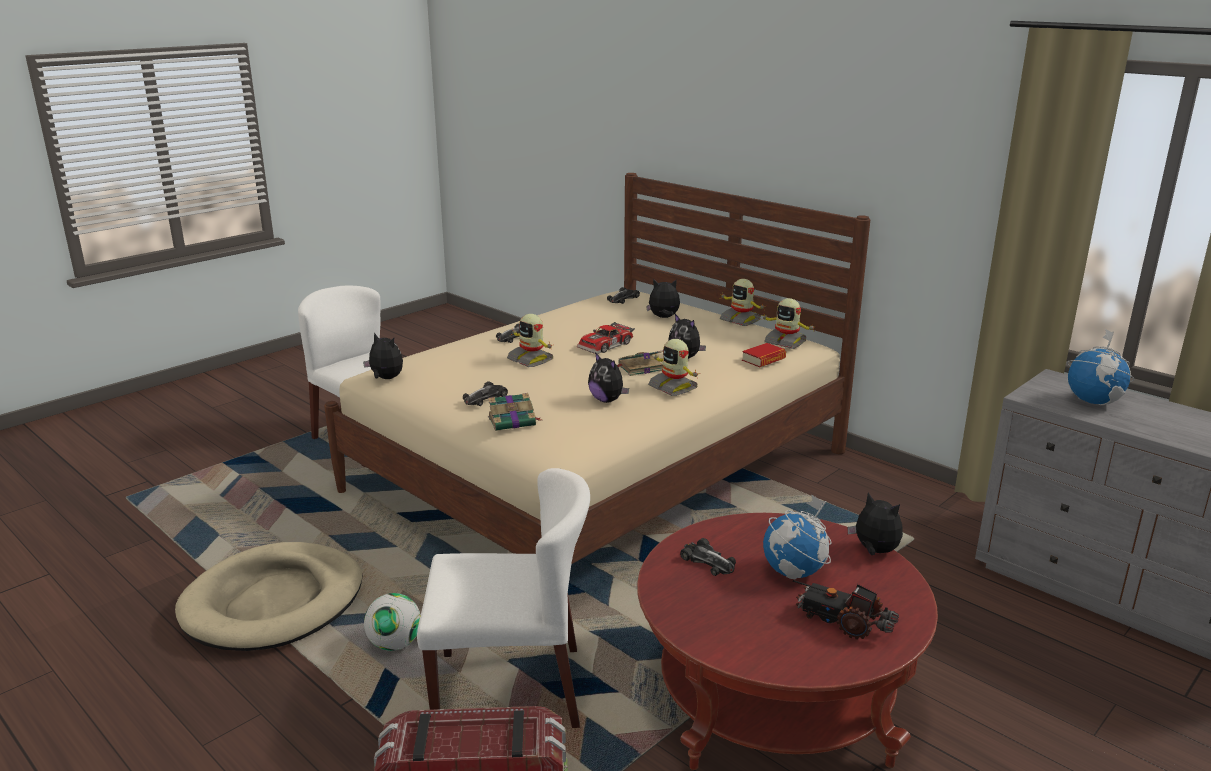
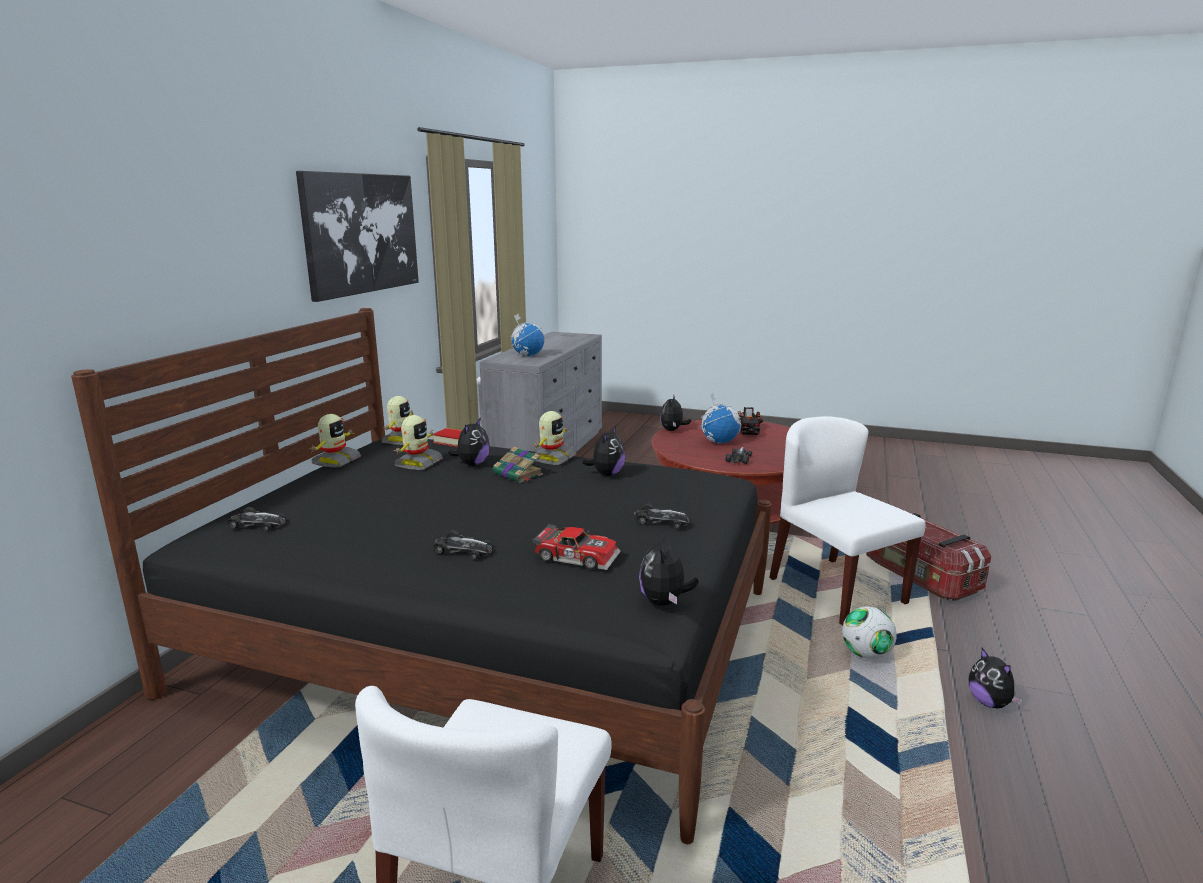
camera: 115 degrees left, 5 degrees down
(274, 602) = (923, 759): beige dog bed -> none
(513, 421) = (694, 498): book -> none
(531, 359) = (538, 522): toy robot -> toy robot (417, 463)
(599, 471) = (491, 638): beige bed -> black bed
(607, 346) = (463, 497): toy car -> toy car (577, 556)
(664, 318) = (342, 490): plush toy -> plush toy (989, 703)
(905, 141) = (361, 233): none -> picture

